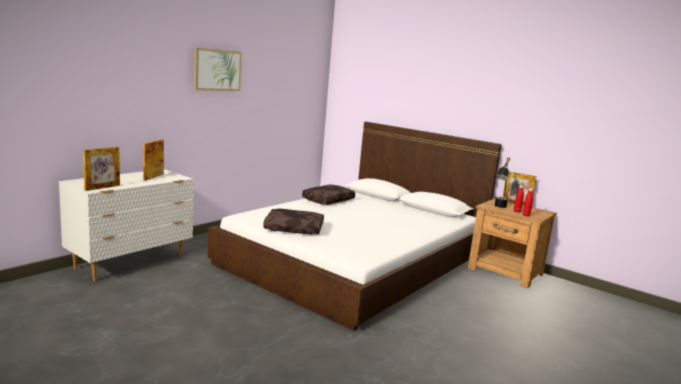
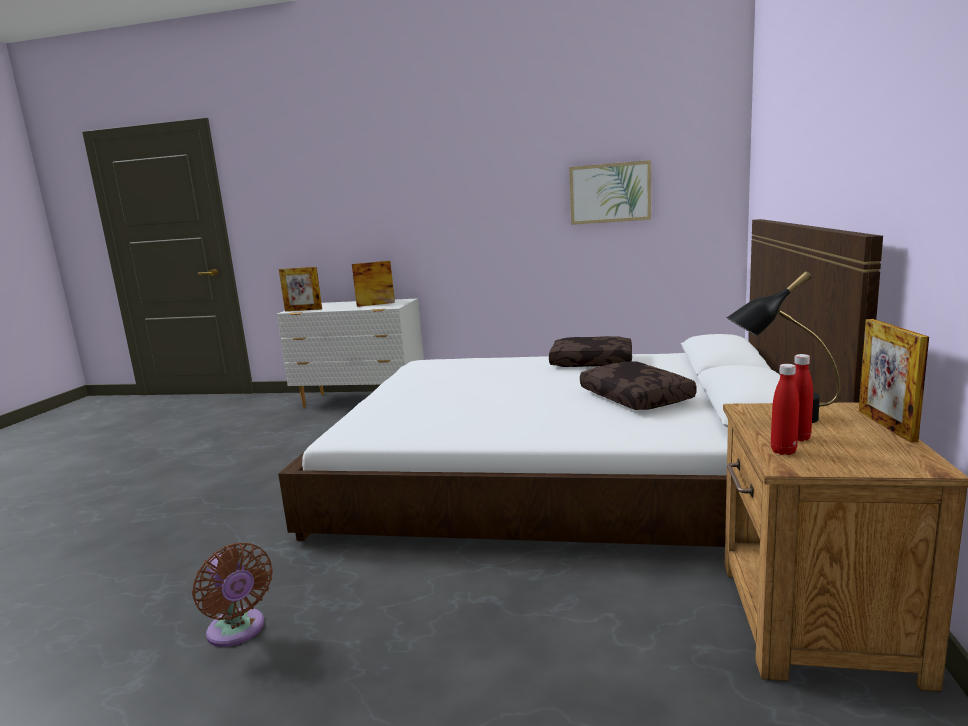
camera: 65 degrees right, 0 degrees up
(217, 70) = (487, 165): picture -> picture (610, 193)
(294, 228) = (416, 384): brown pillow -> brown pillow (637, 397)
(435, 361) = (238, 631): none -> brown fan

